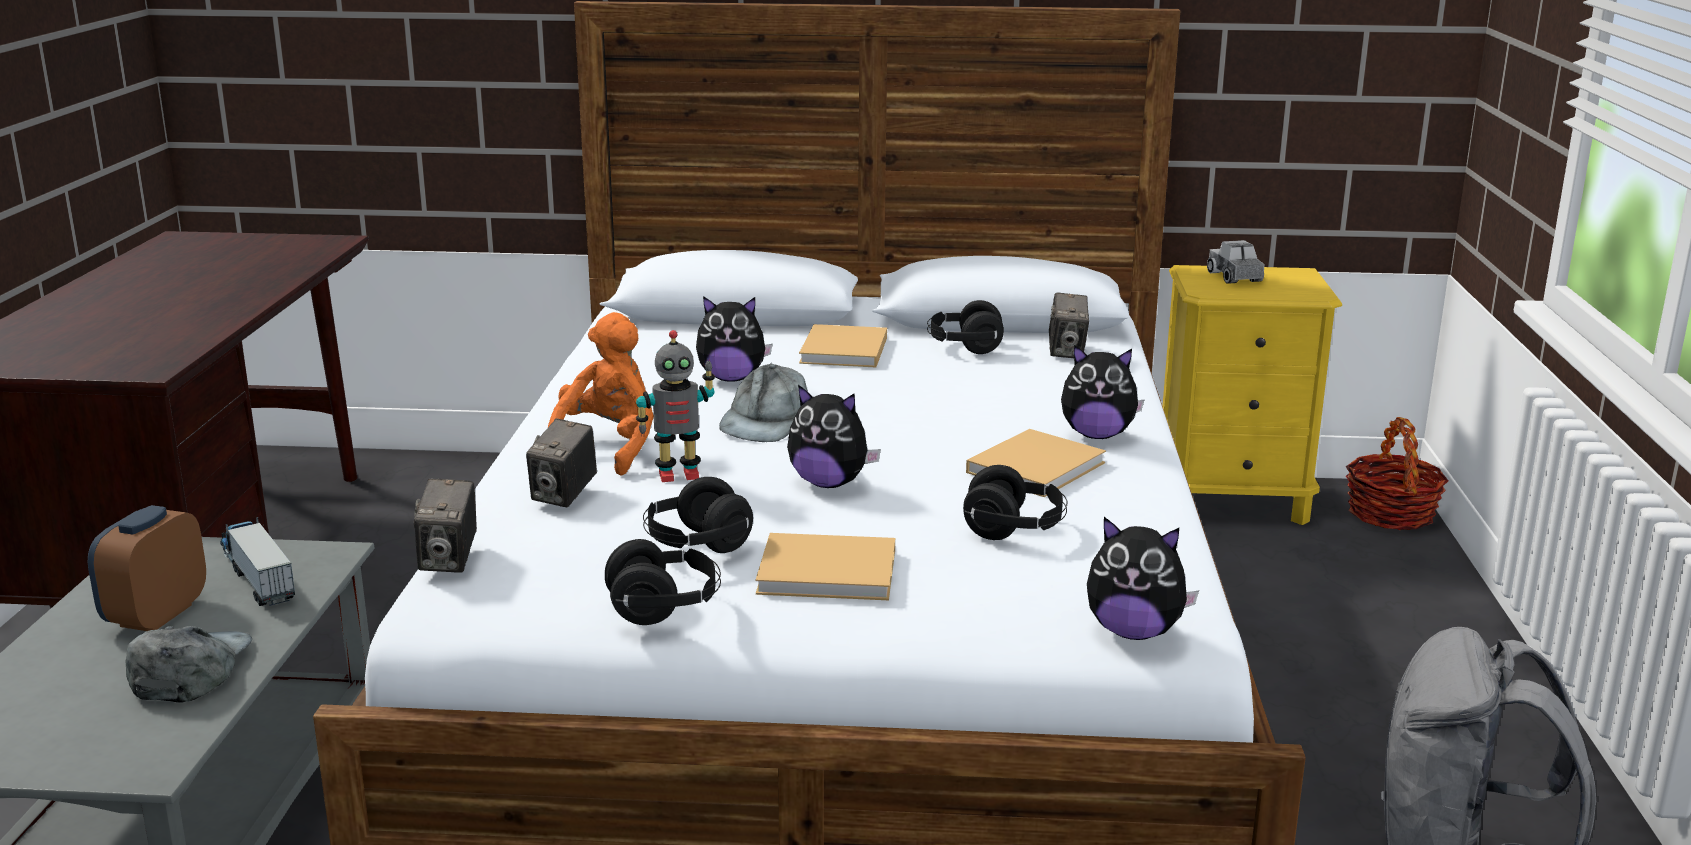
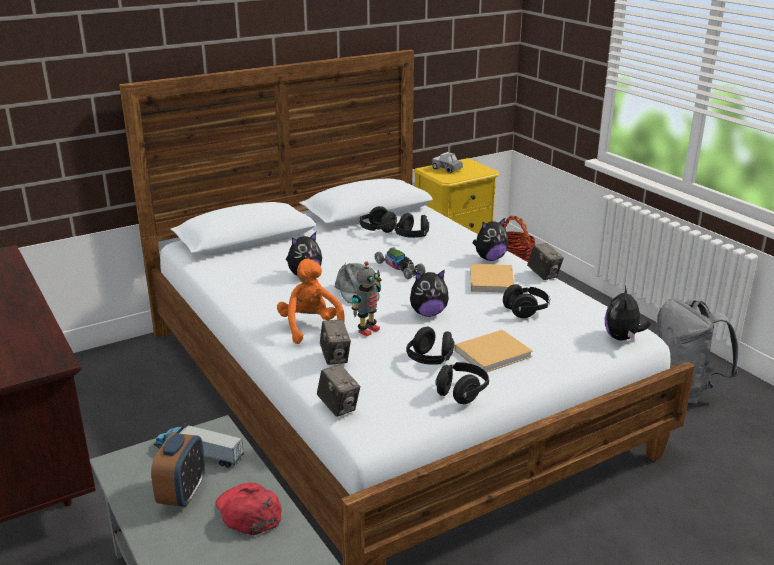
camera: 35 degrees left, 5 degrees up
(156, 615) = (182, 494): alarm clock -> alarm clock turned 150 degrees counterclockwise
(190, 669) = (248, 511): grey cap -> red cap
(843, 351) = (330, 247): beige book -> none
(901, 407) = (399, 268): none -> toy car
(1009, 370) = (412, 237): none -> black headphones
(1067, 352) = (420, 222): camera -> camera (544, 275)
(1134, 632) = (622, 338): plush toy -> plush toy turned 120 degrees clockwise

